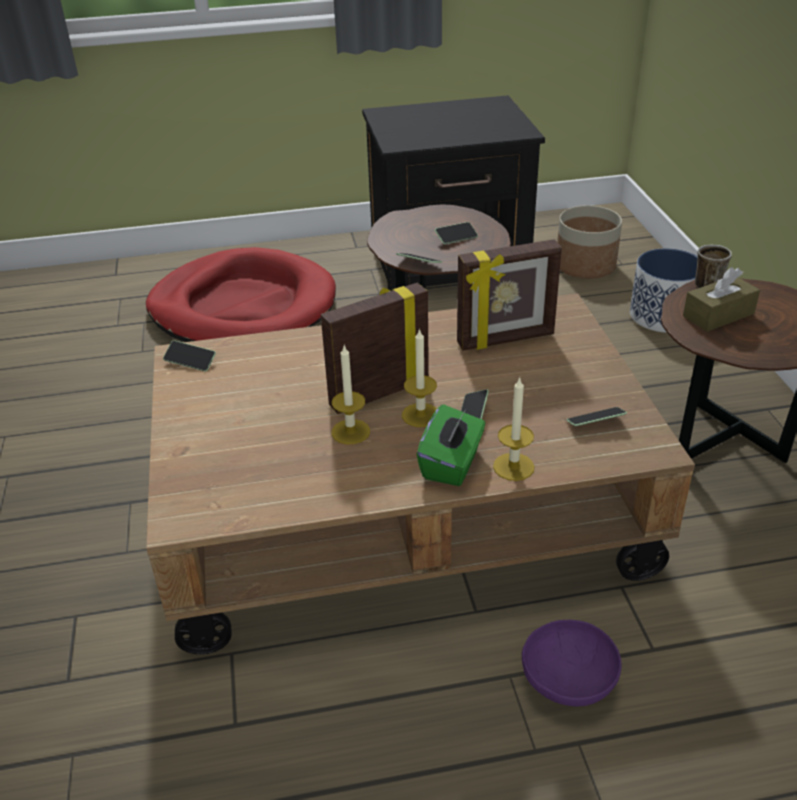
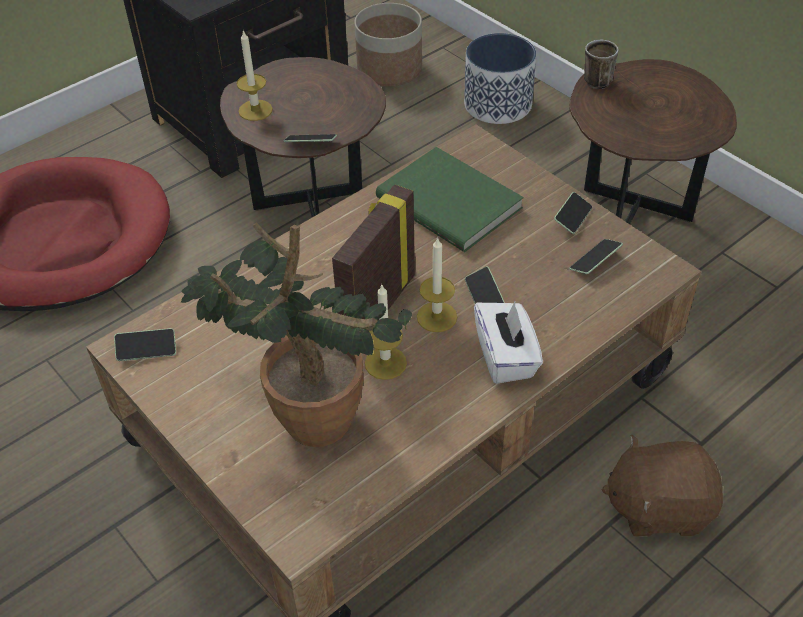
camera: 30 degrees left, 10 degrees up
(262, 440) = (306, 410): none -> potted plant
(452, 464) = (506, 357): green tissue box -> white tissue box
(456, 238) = (324, 100): phone -> phone (572, 218)
(506, 340) = (450, 201): picture frame -> green book
(513, 467) = (561, 337): candle -> candle (255, 110)
(568, 683) = (658, 506): purple bowl -> brown plush toy
(718, 315) = (627, 111): brown tissue box -> none

